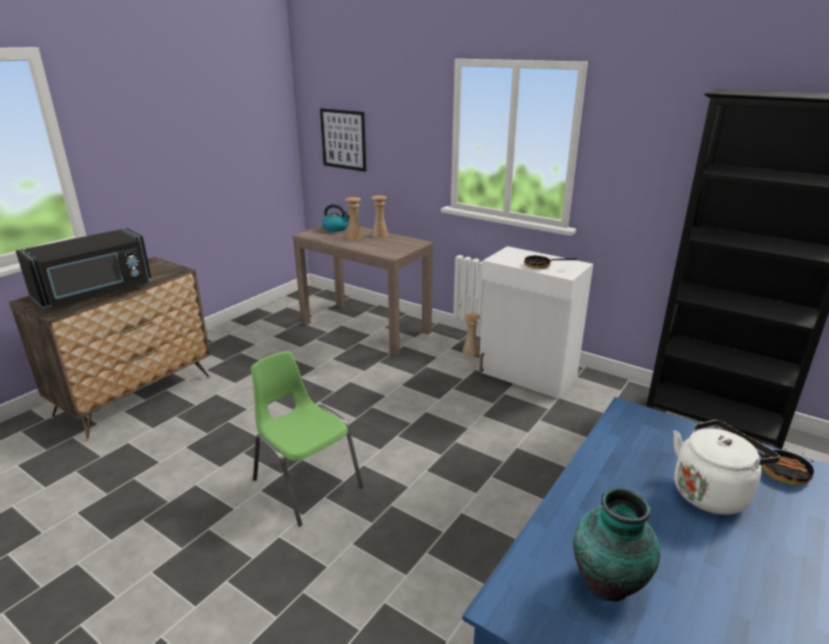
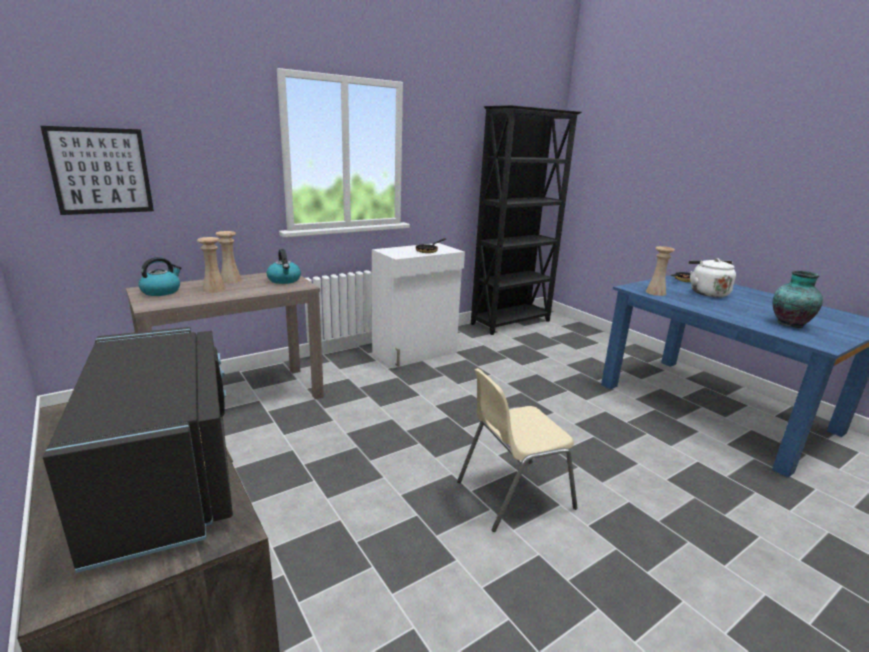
camera: 70 degrees left, 5 degrees down
(306, 483) = (512, 494): green chair -> beige chair
(399, 247) = (284, 280): none -> kettle
(470, 351) = (356, 362): beige vase -> beige vase (655, 292)

